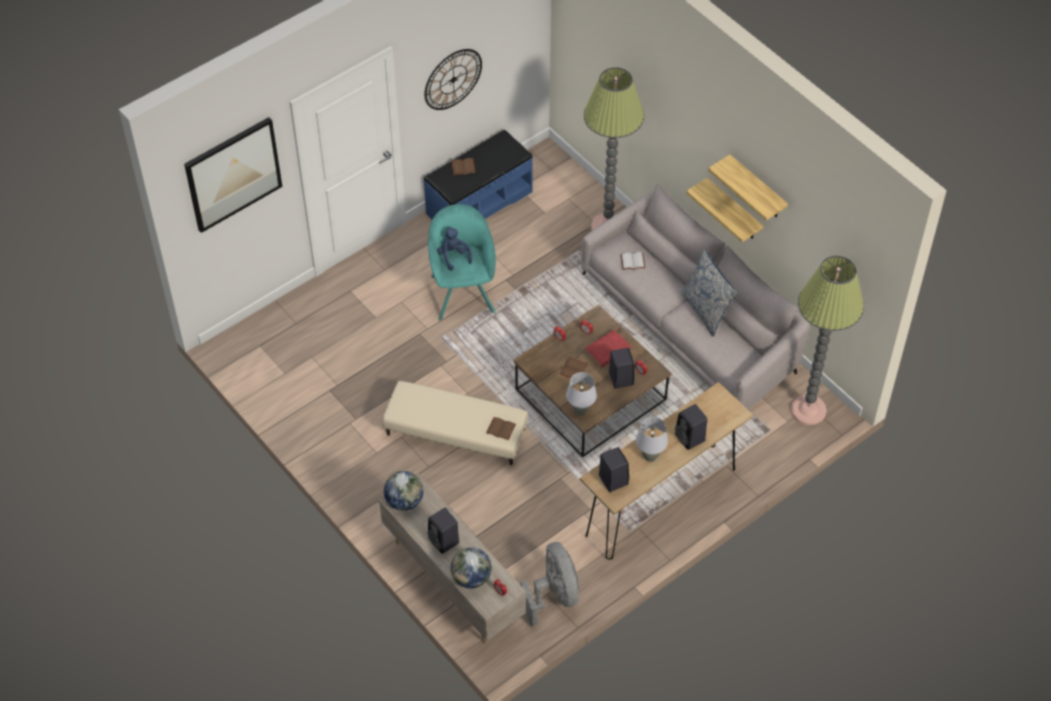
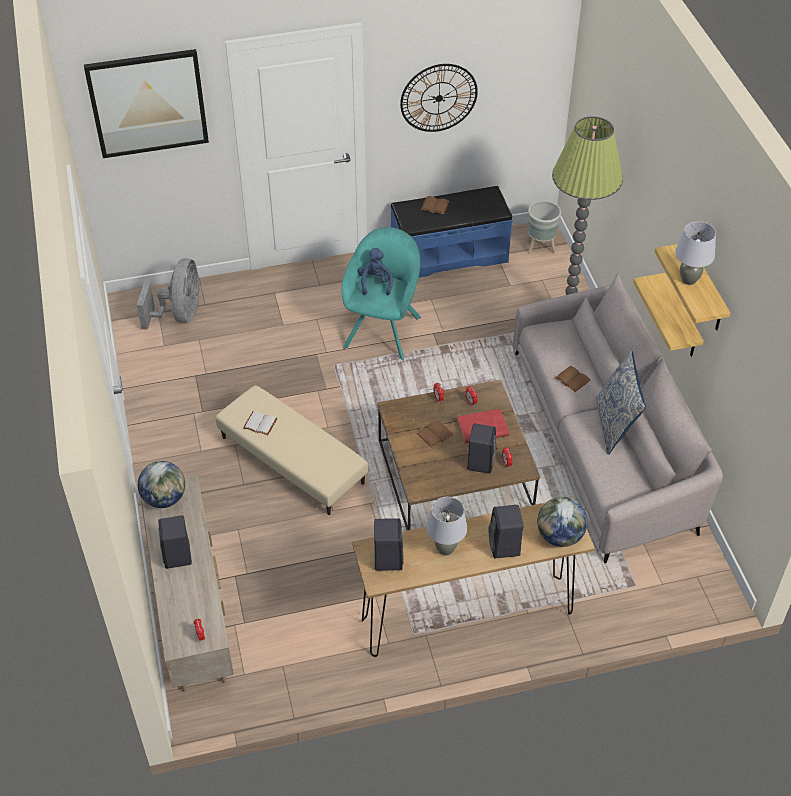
camera: 25 degrees right, 5 degrees down
(471, 578) = (180, 608): globe -> globe (559, 536)
(501, 428) = (328, 469): brown book -> brown book (573, 379)
(552, 169) = (541, 248): none -> grey planter
(554, 595) = (290, 670): grey fan -> grey fan (180, 314)
(580, 411) = (416, 479): grey table lamp -> grey table lamp (689, 280)
(632, 262) = (560, 350): white book -> white book (259, 424)
(808, 410) = (692, 581): floor lamp -> none

